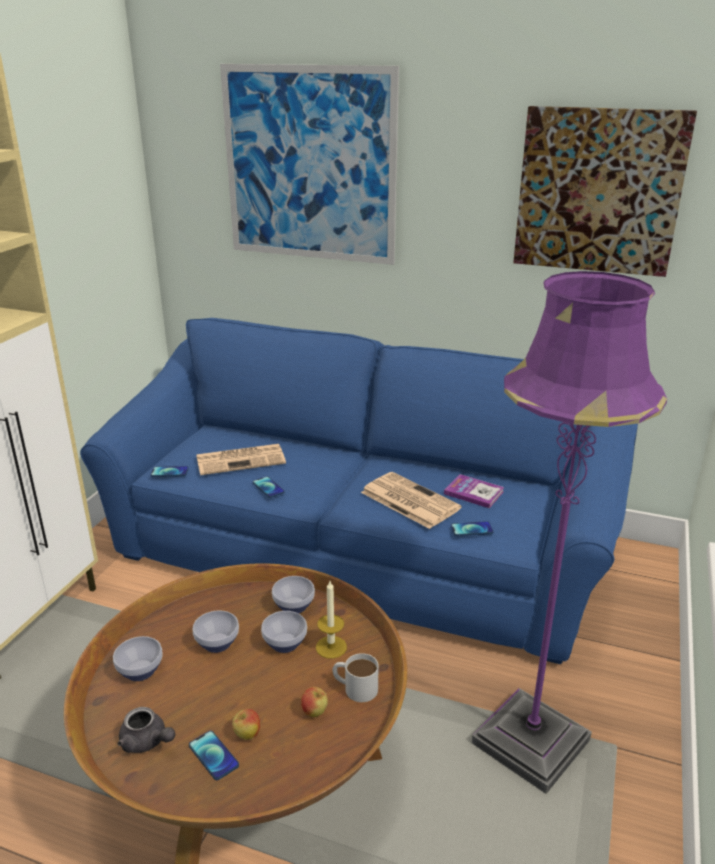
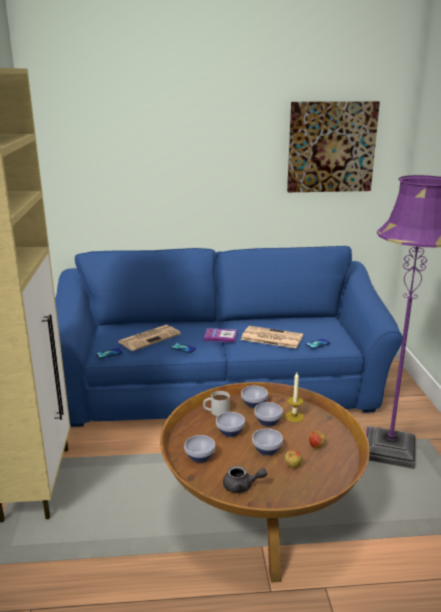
camera: 25 degrees left, 5 degrees down
(213, 756) = (285, 480): phone -> none
(237, 691) = (266, 450): none -> bowl
(309, 165) = (153, 143): picture -> none
(355, 687) = (325, 430): white mug -> white mug (216, 411)
(473, 492) = (301, 327): book -> book (220, 336)

